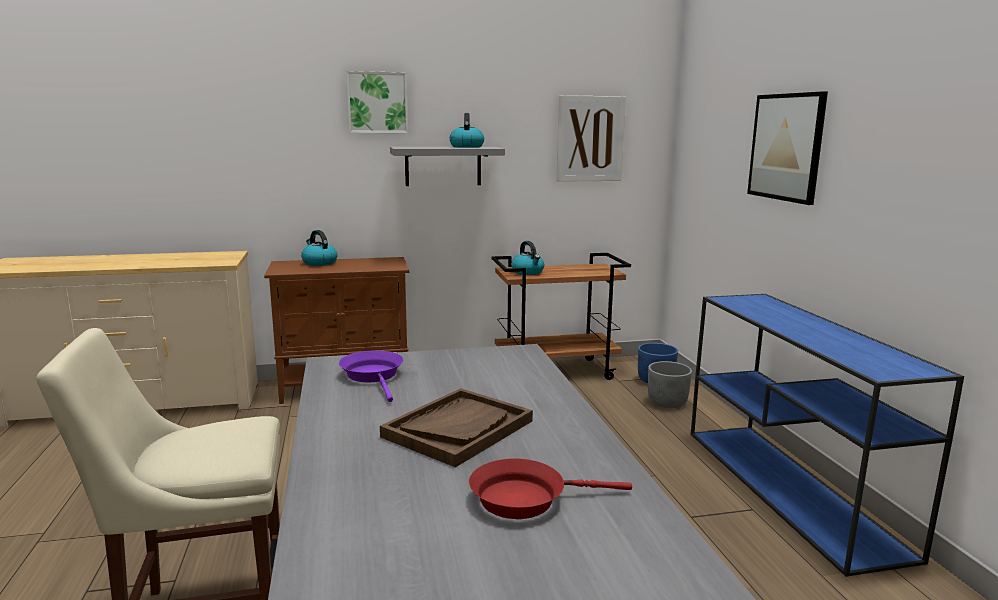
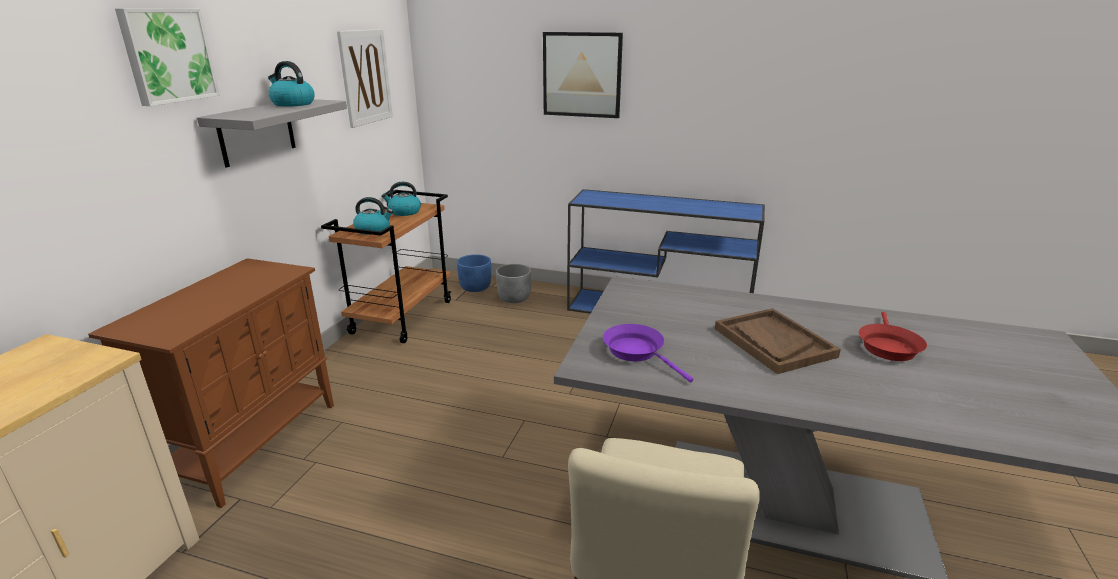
camera: 60 degrees left, 10 degrees up
(319, 263) = (177, 305): kettle -> kettle (404, 212)
(374, 376) = (637, 352): purple frying pan -> purple frying pan turned 45 degrees clockwise

